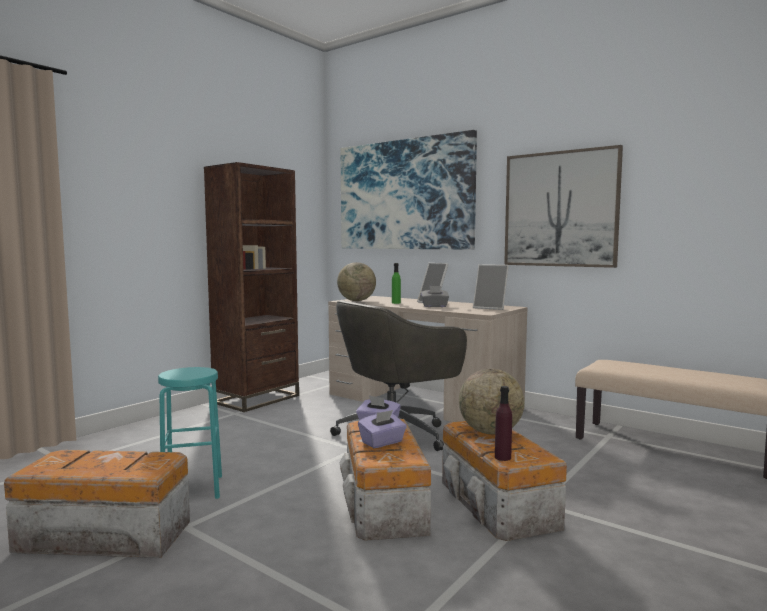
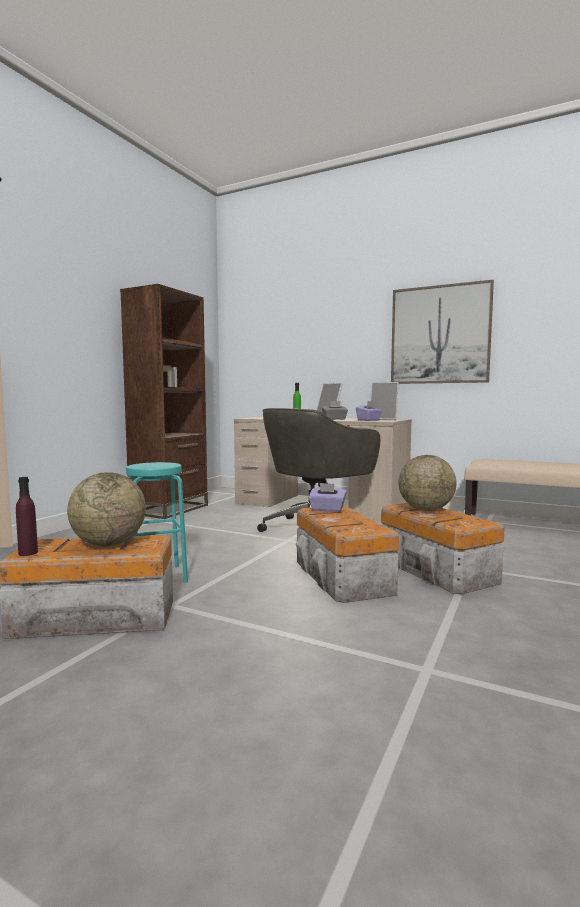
camera: 10 degrees left, 0 degrees up
(356, 301) = (259, 418): globe -> globe (109, 544)
(382, 442) = (343, 520): purple tissue box -> purple tissue box (369, 420)
(404, 195) = (296, 325): picture -> none
(502, 457) = (453, 524): purple bottle -> purple bottle (28, 553)

